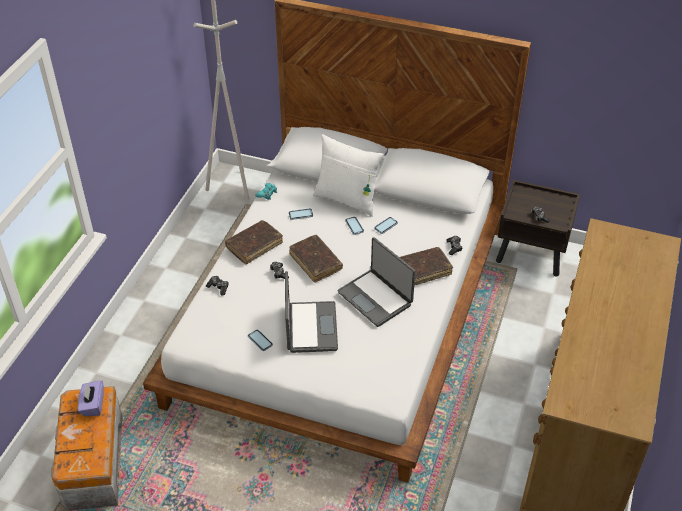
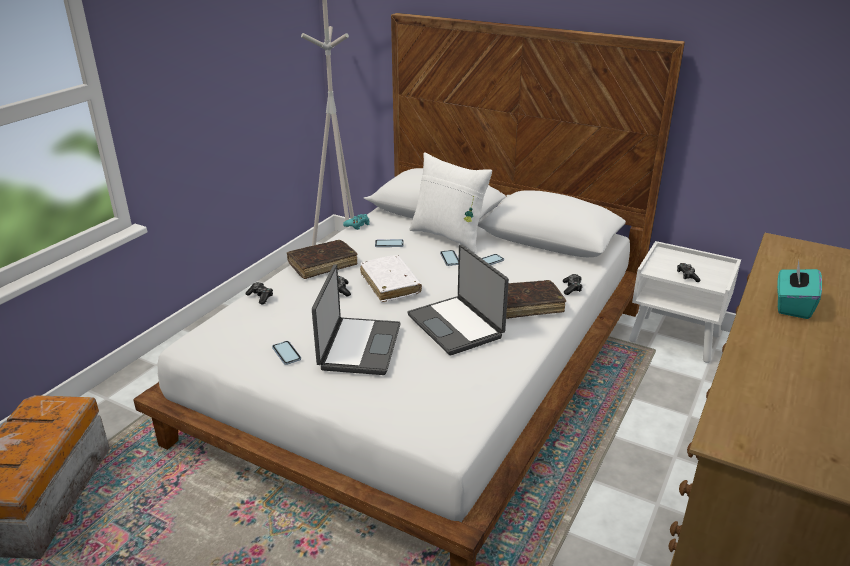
camera: 10 degrees right, 15 degrees down
(93, 405) = (54, 414): purple tissue box -> none
(315, 262) = (390, 284): brown book -> white book
(532, 255) = (675, 338): brown nightstand -> white nightstand
(603, 292) = (792, 305): none -> turquoise tissue box

